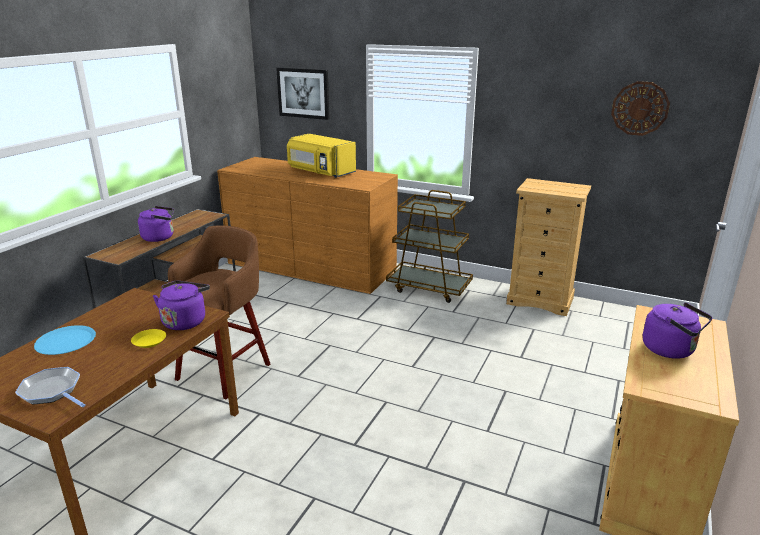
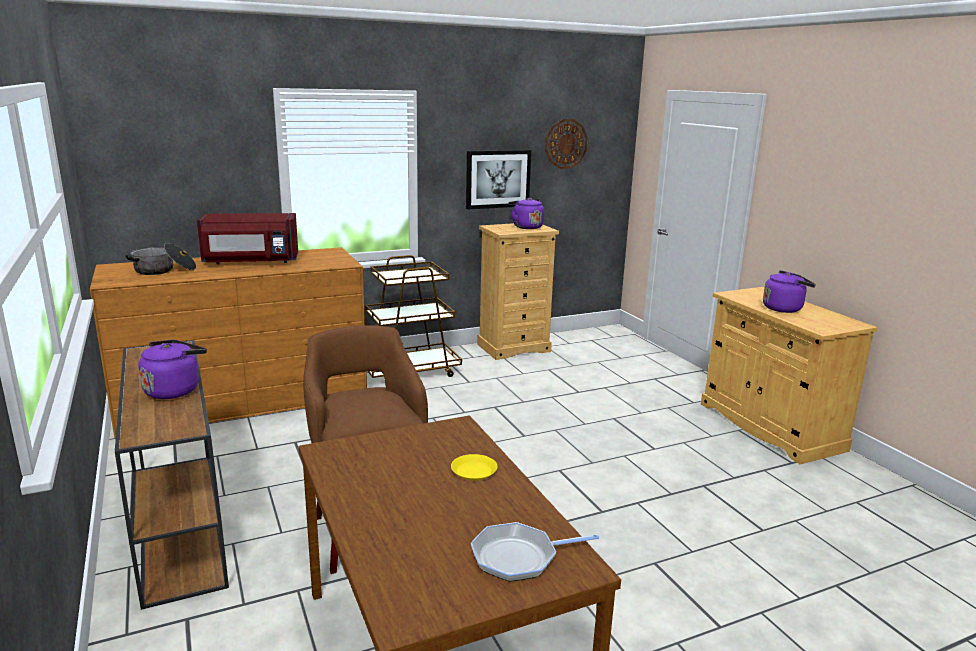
camera: 50 degrees left, 5 degrees down
(66, 341) = (387, 522): blue plate -> none
(185, 321) = (455, 440): purple kettle -> purple kettle (526, 227)
(269, 167) = (164, 270): none -> cooking pot
(303, 93) = (172, 159): picture -> picture (498, 179)
(320, 172) = (250, 262): yellow microwave -> red microwave

